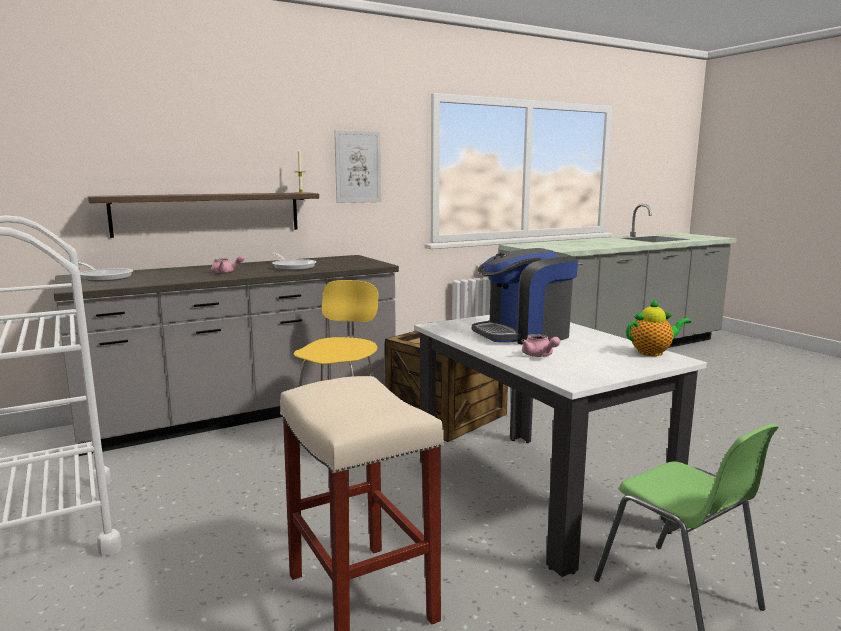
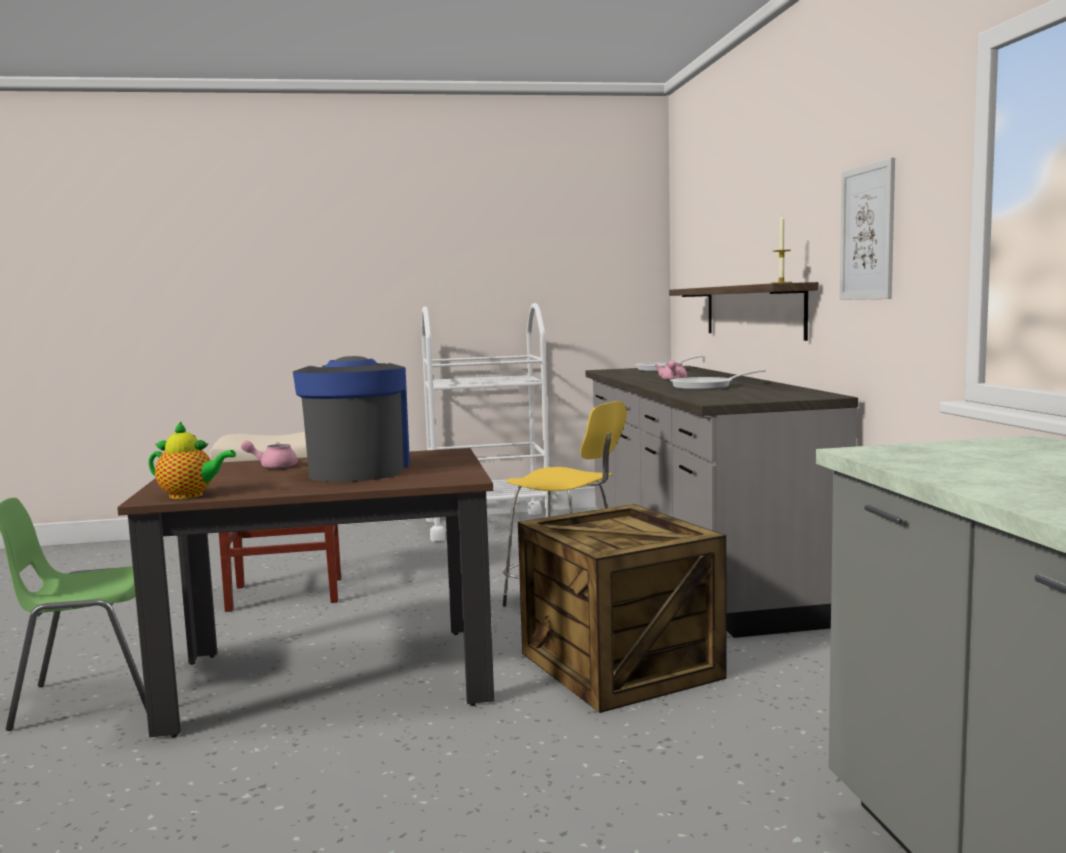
camera: 110 degrees right, 5 degrees down
(537, 493) = (332, 679): white dining table -> brown dining table
(653, 352) = (190, 495): teapot -> teapot turned 90 degrees counterclockwise

